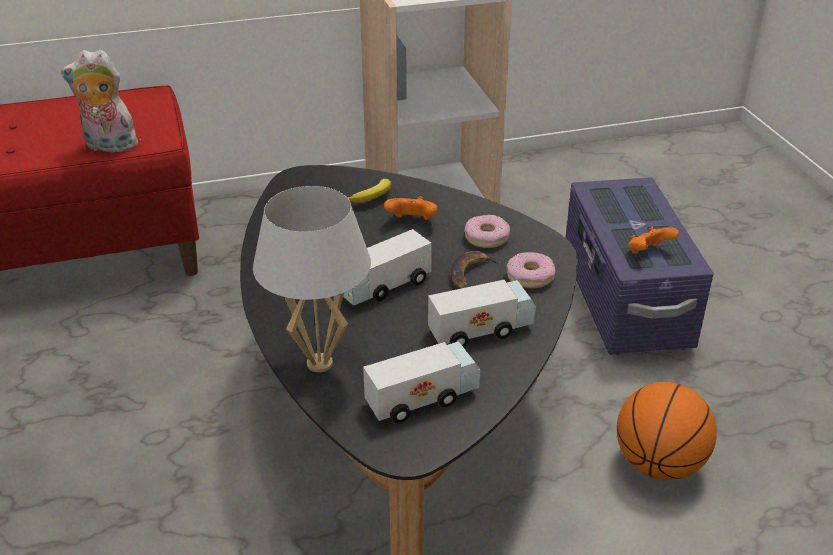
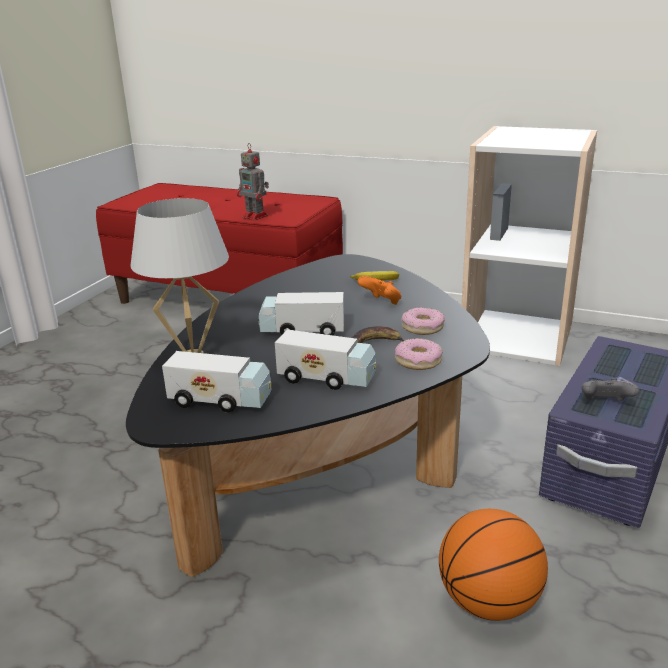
camera: 40 degrees right, 10 degrees down
(108, 146) = (256, 217): plush toy -> toy robot
(648, 253) = (605, 404): orange game controller -> grey game controller

